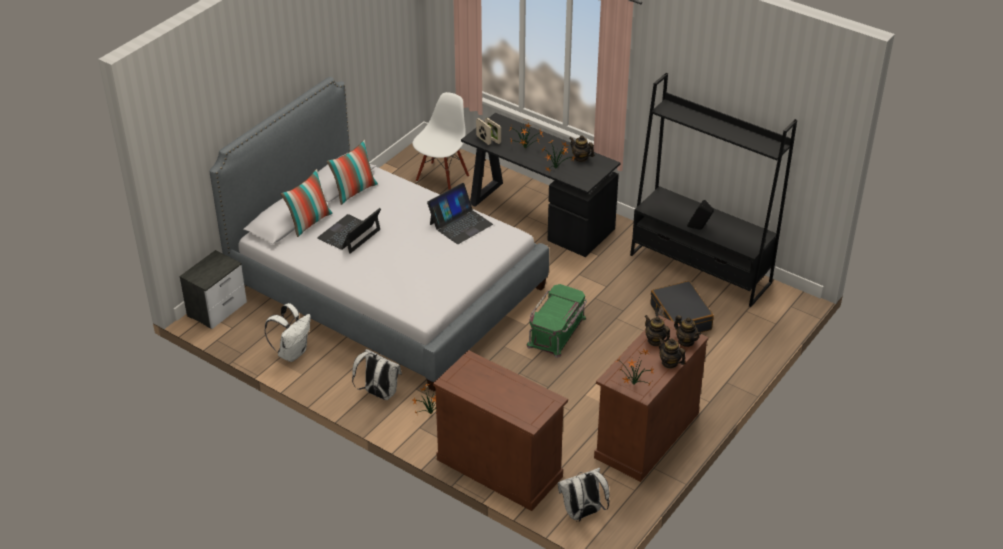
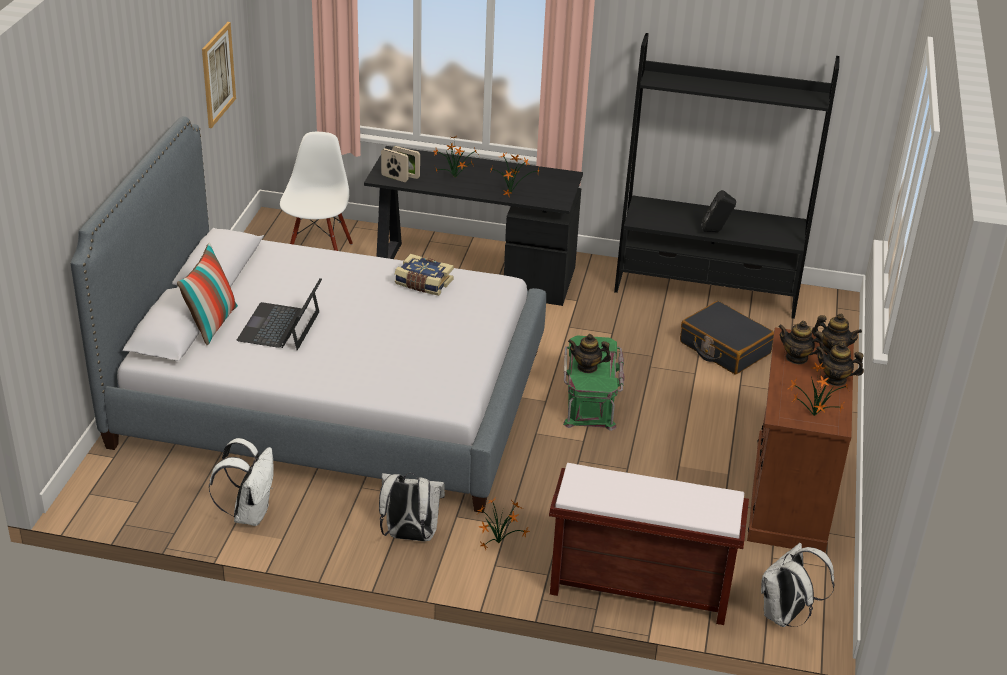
camera: 25 degrees left, 5 degrees down
(218, 309) = (100, 482): nightstand -> none
(354, 191) = (250, 273): pillow -> none
(379, 44) = (218, 74): none -> picture
(460, 224) = (423, 283): laptop -> book
(499, 467) = (638, 588): brown cabinet -> brown bench
(580, 158) = (532, 176): teapot -> teapot (587, 367)

